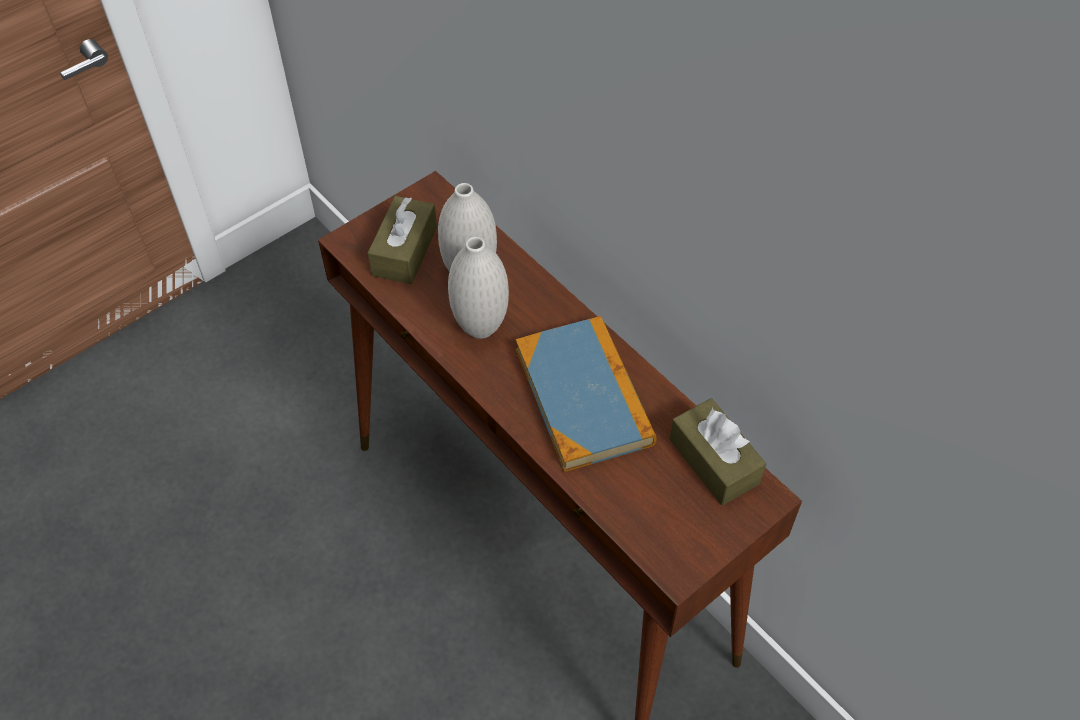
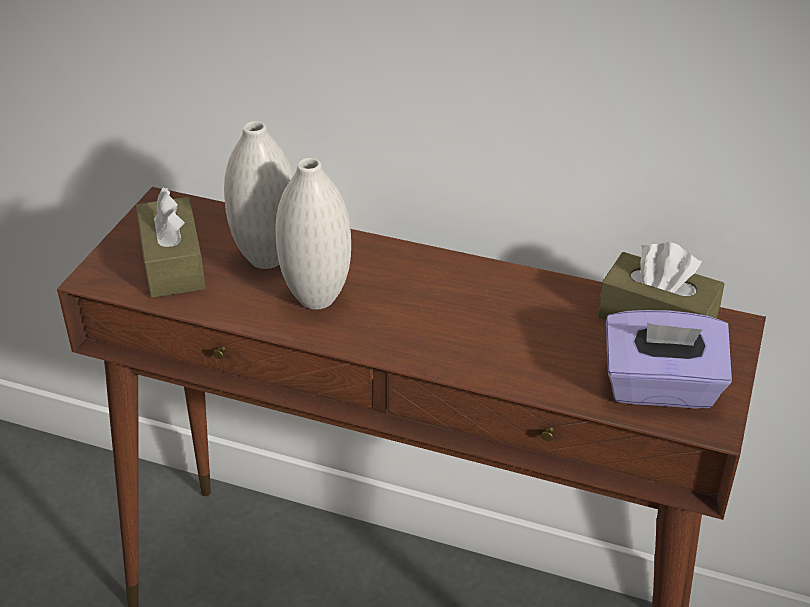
camera: 30 degrees left, 15 degrees down
(584, 396) = (479, 315): book -> none
(665, 523) = (660, 388): none -> purple tissue box

